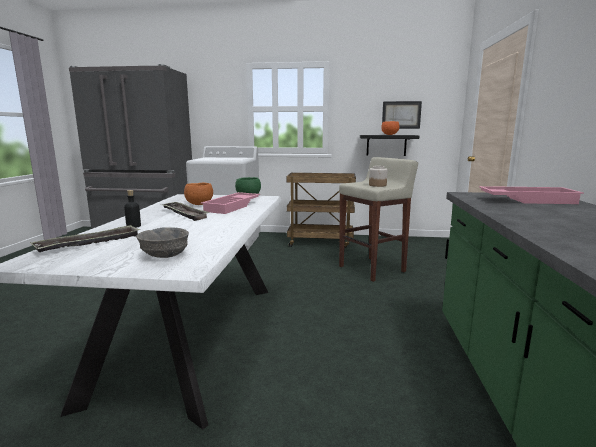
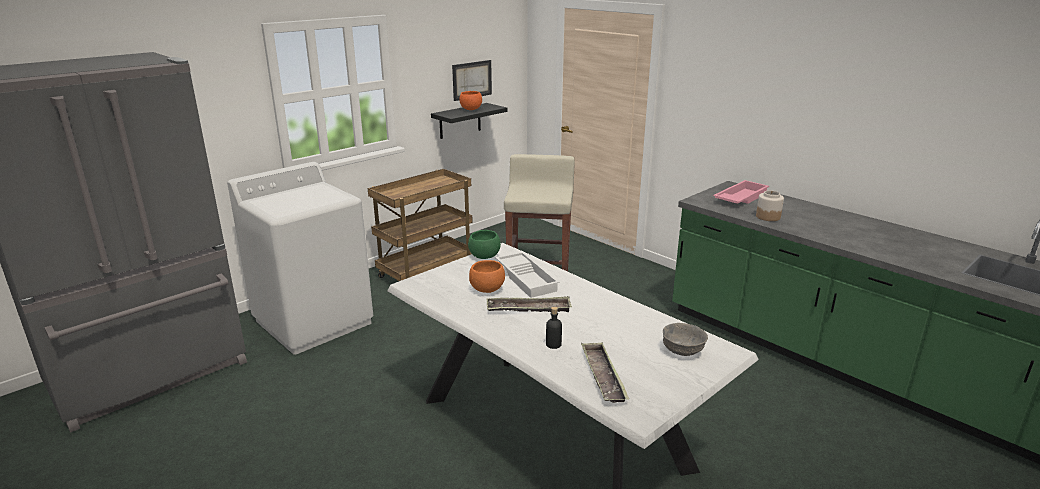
camera: 50 degrees left, 10 degrees up
(233, 207) = (527, 278): pink tray -> white tray
(377, 185) = (549, 193): jar -> jar (768, 217)

